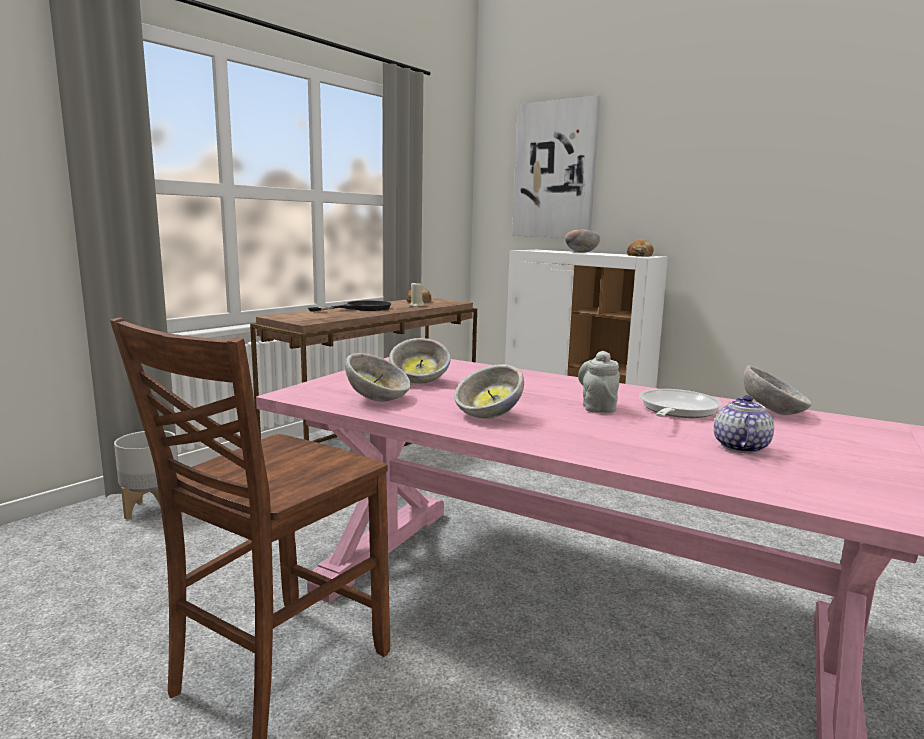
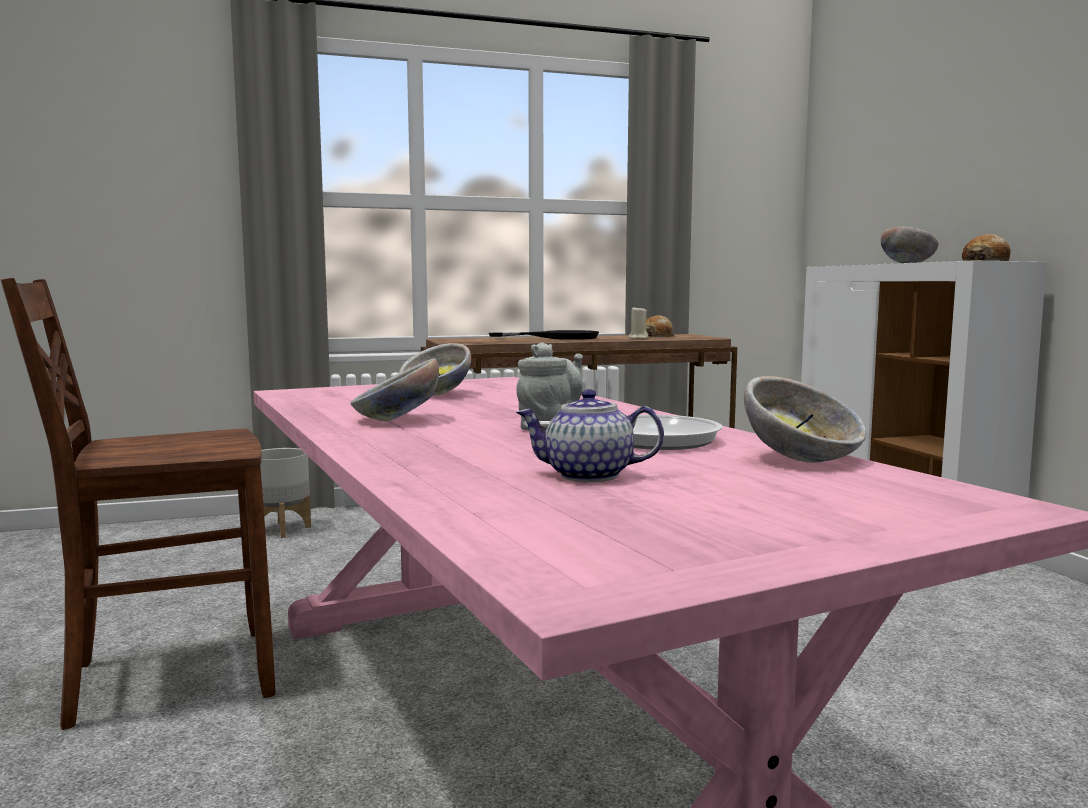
camera: 35 degrees right, 5 degrees down
(378, 399) = (342, 401): bowl -> none
(555, 170) = (896, 146): picture -> none
(739, 447) = (587, 475): teapot -> teapot turned 135 degrees counterclockwise

